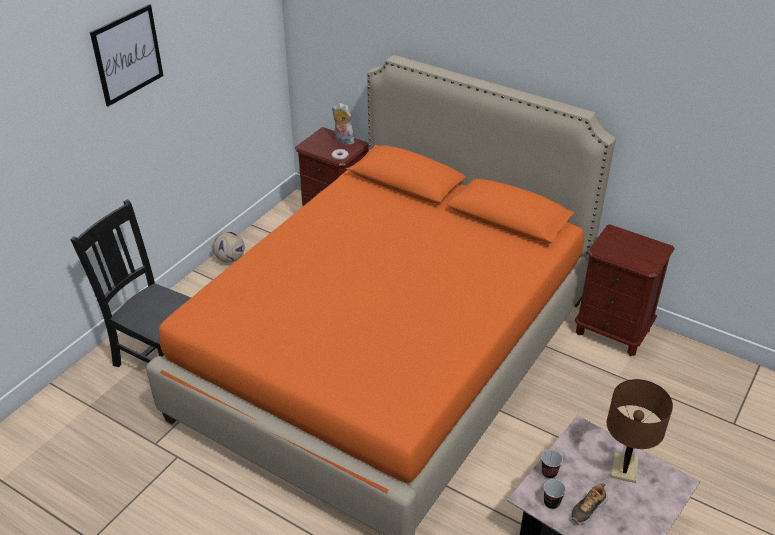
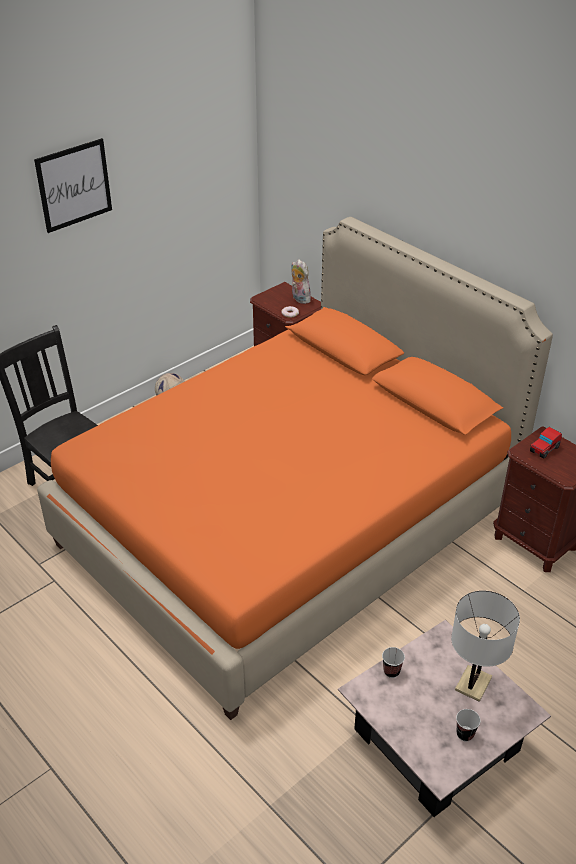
camera: 15 degrees right, 0 degrees up
(551, 503) = (382, 702): cup -> cup (465, 734)
(588, 508) = (417, 716): shoe -> none
(619, 244) = (544, 449): none -> toy car
(624, 468) = (473, 684): brown table lamp -> white table lamp

